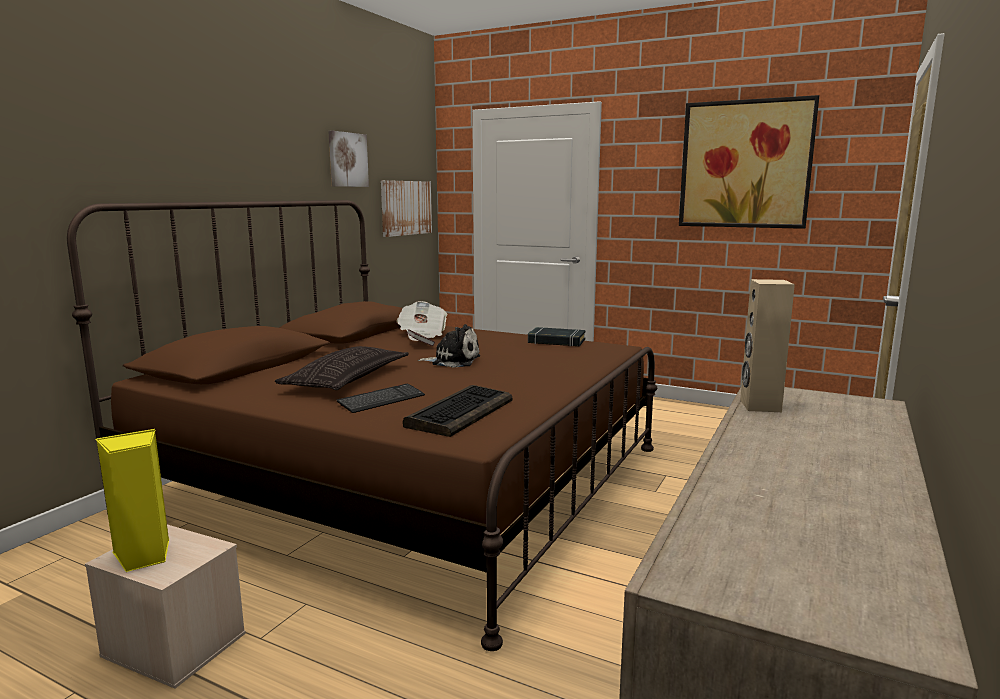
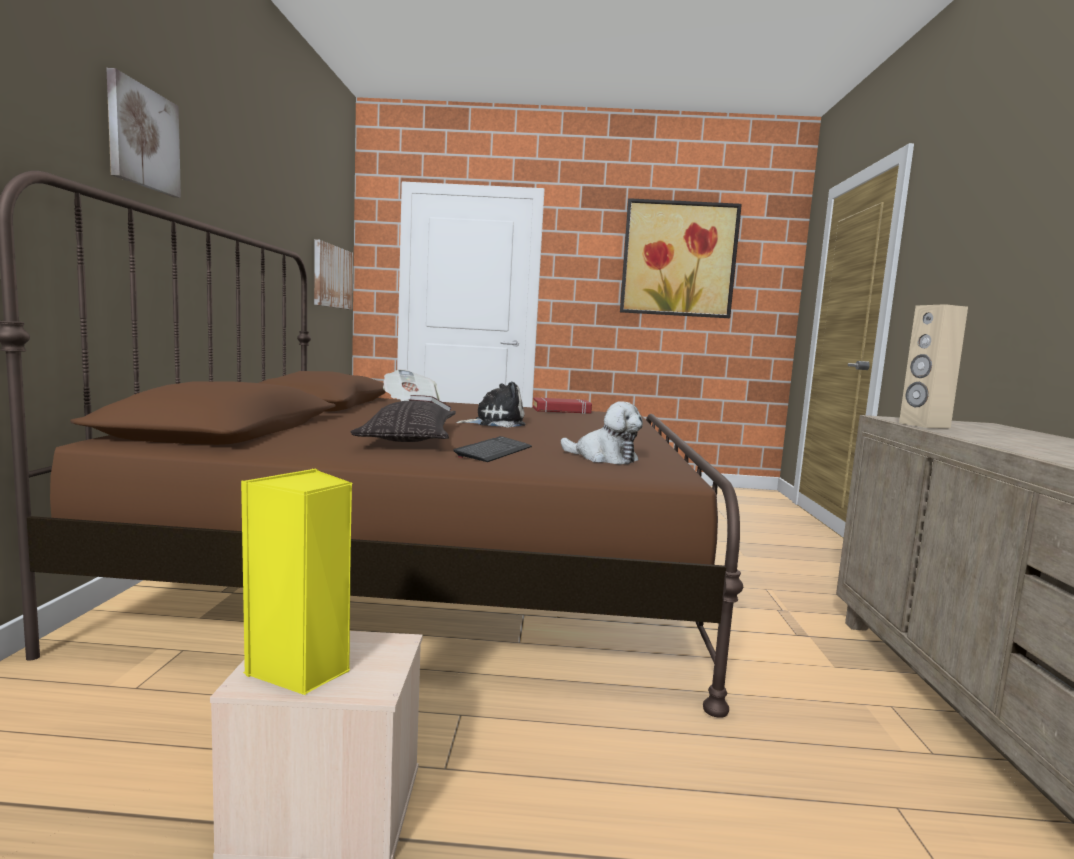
camera: 25 degrees left, 5 degrees down
(347, 159) = (289, 206): picture -> picture (142, 138)
(460, 413) = (603, 458): keyboard -> plush toy
(556, 341) = (561, 410): black book -> red book

